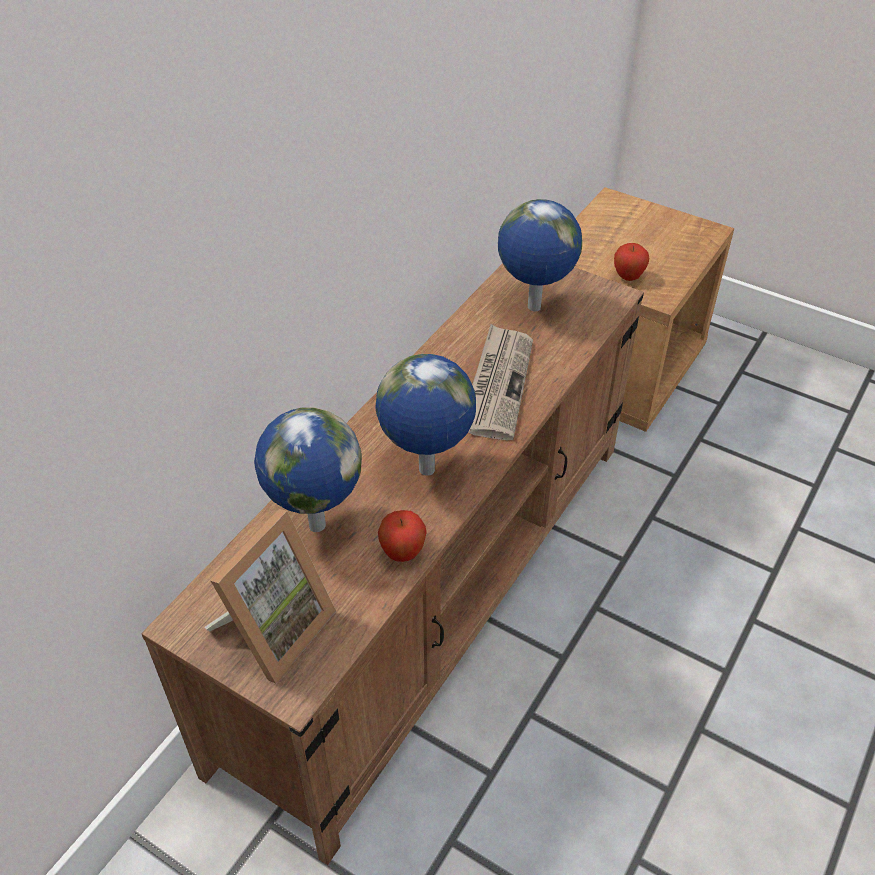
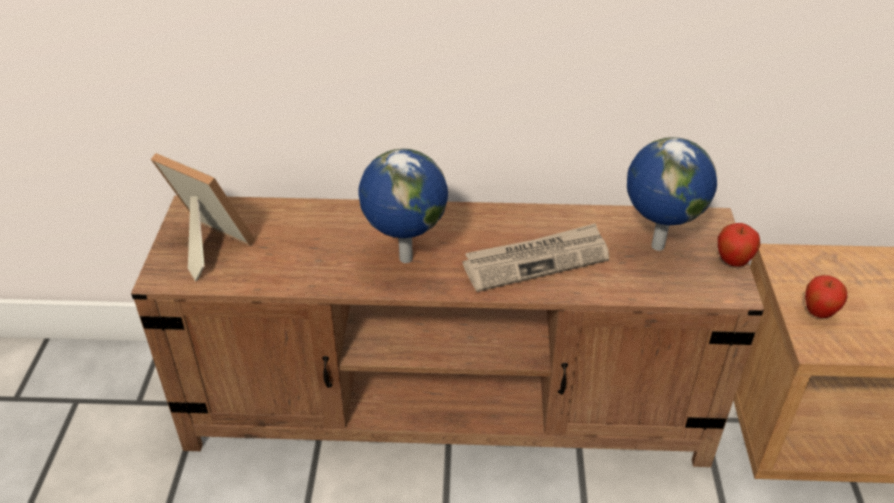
camera: 60 degrees right, 5 degrees down
(274, 629) = (206, 246): picture frame -> picture frame turned 150 degrees counterclockwise
(315, 525) = (310, 227): globe -> none
(402, 553) = (312, 279): apple -> apple (732, 262)

